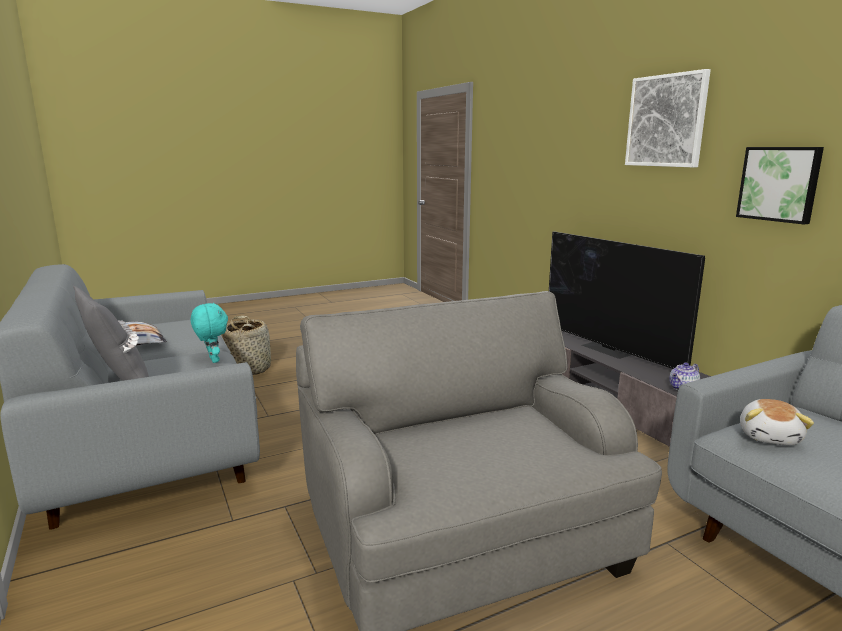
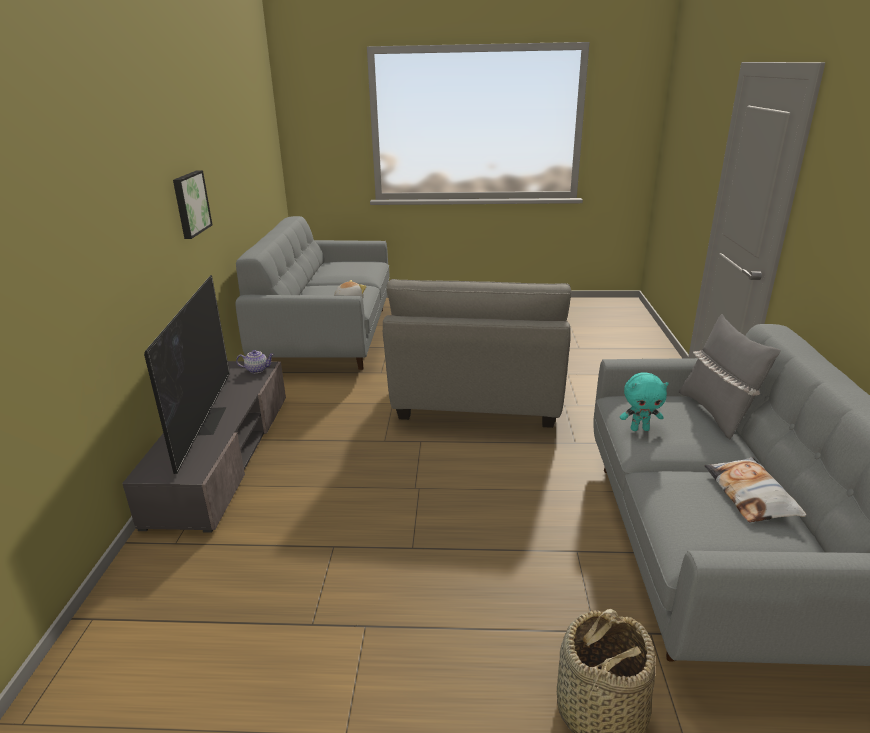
camera: 150 degrees left, 10 degrees up
(212, 360) = (639, 429): turquoise plush toy -> turquoise plush toy turned 90 degrees counterclockwise
(666, 121) = (119, 168): picture -> none

